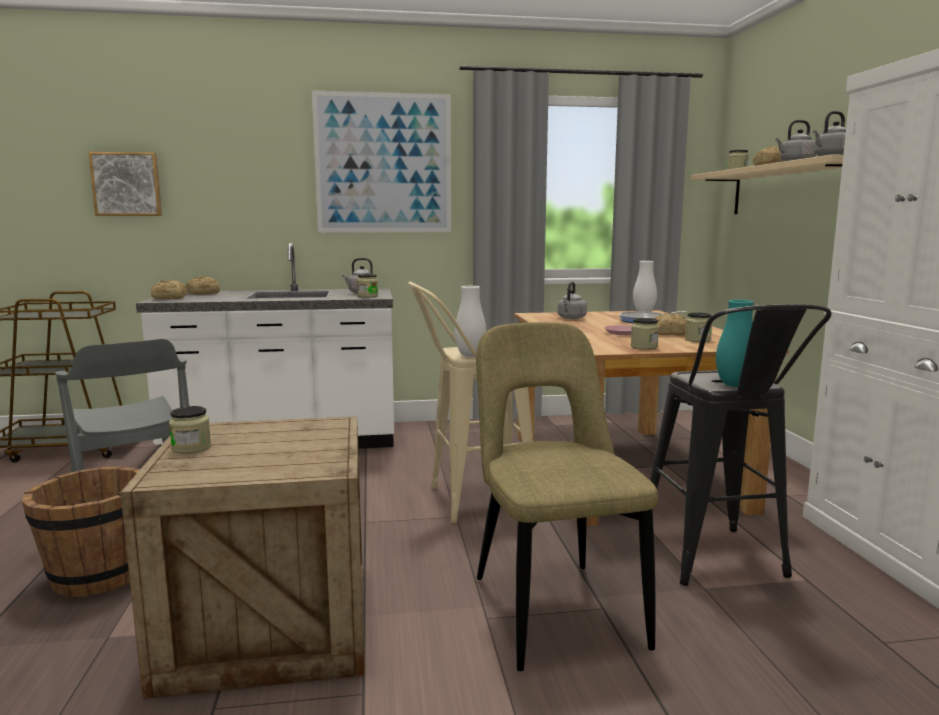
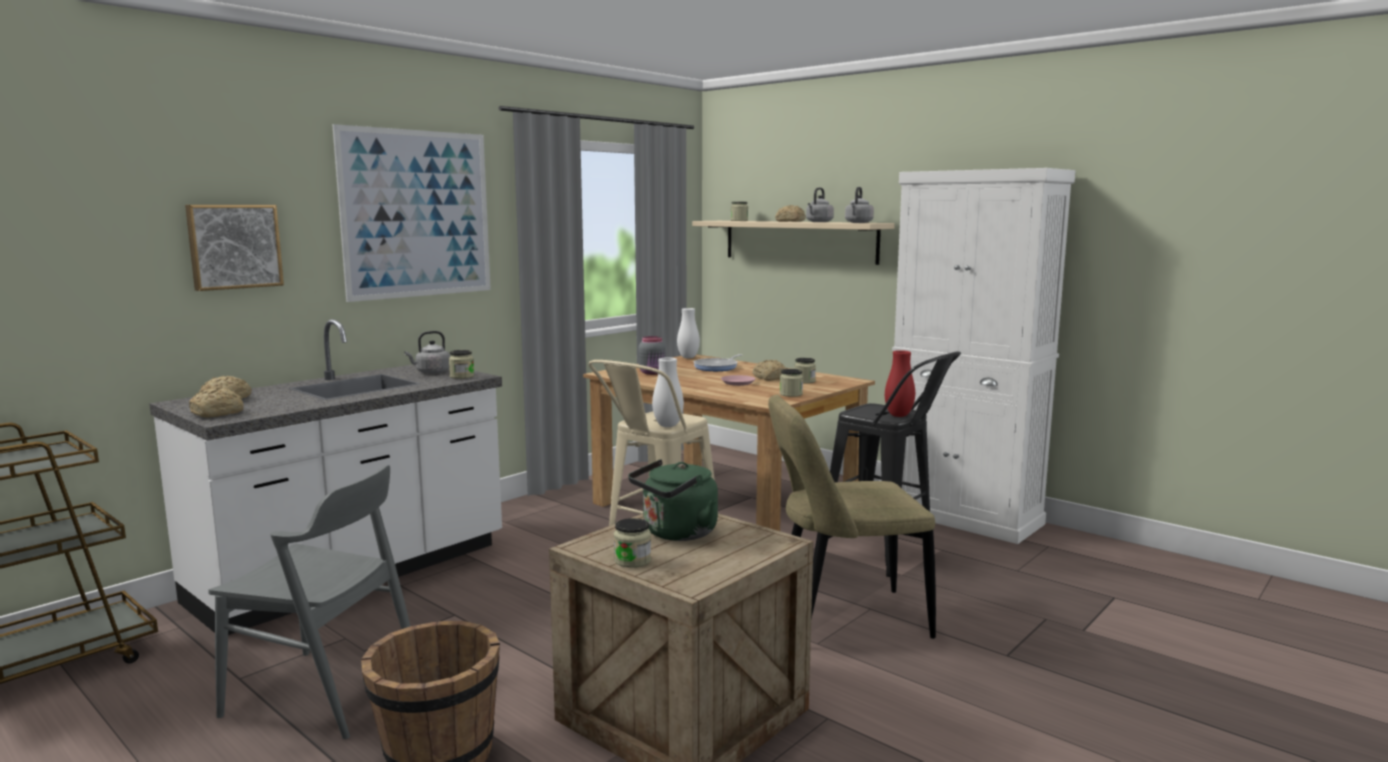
camera: 40 degrees left, 0 degrees up
(127, 184) = (72, 252): picture -> picture (234, 246)
(279, 439) = (676, 533): none -> green kettle
(553, 607) = (843, 620): beige chair -> beige chair turned 45 degrees counterclockwise
(571, 318) = (653, 373): grey kettle -> grey jar
(734, 385) = (898, 415): turquoise vase -> red vase

